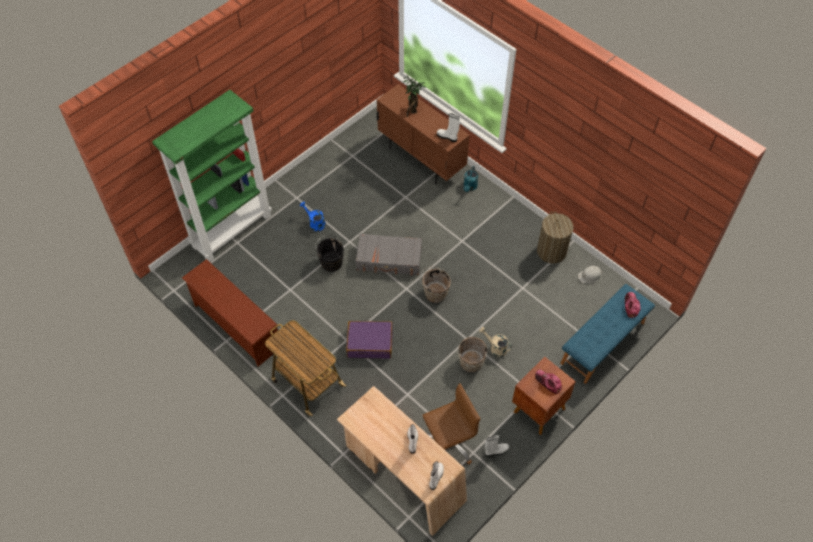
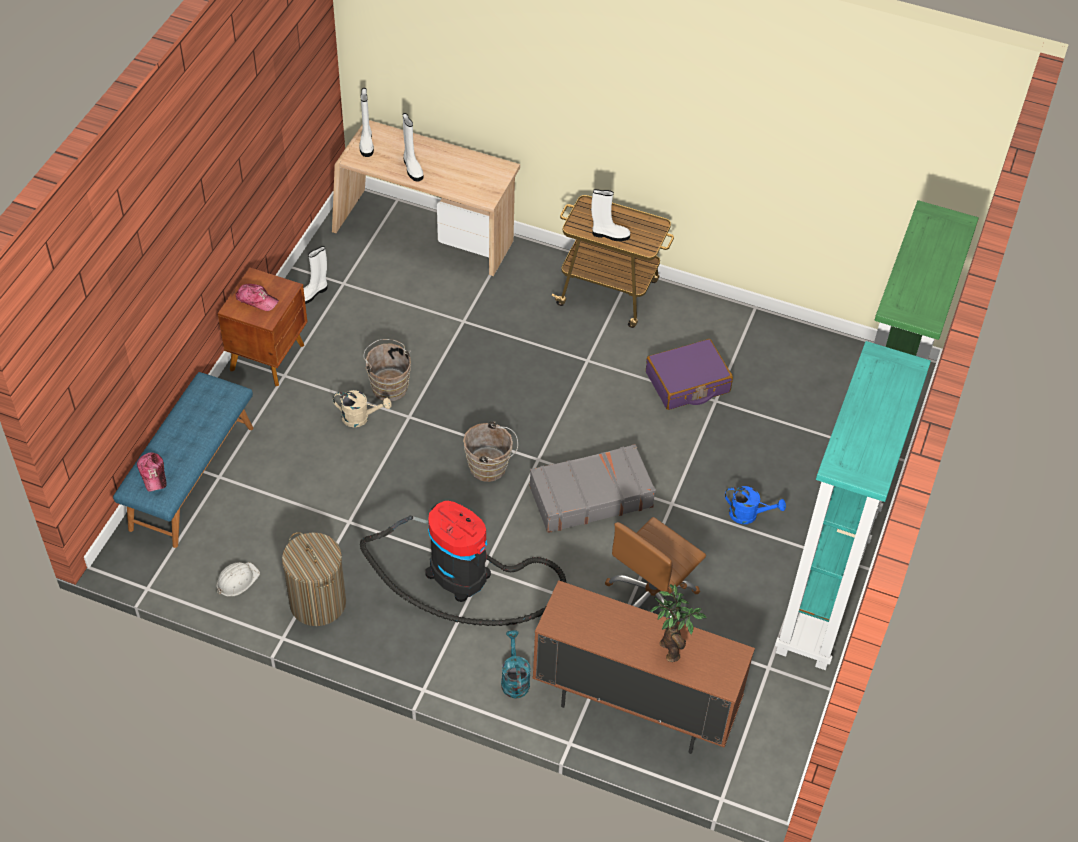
camera: 155 degrees right, 5 degrees down
(236, 326) = (755, 328): brown shoe rack -> none
(308, 173) = (822, 602): none -> turquoise bookcase
(331, 261) = (681, 462): black bucket -> none
(370, 343) = (551, 366): purple suitcase -> purple suitcase (687, 383)
(447, 137) = (573, 610): white boot -> white boot (609, 235)
(448, 442) = (380, 284): brown office chair -> brown office chair (651, 600)
(473, 239) = (465, 577): none -> vacuum cleaner

